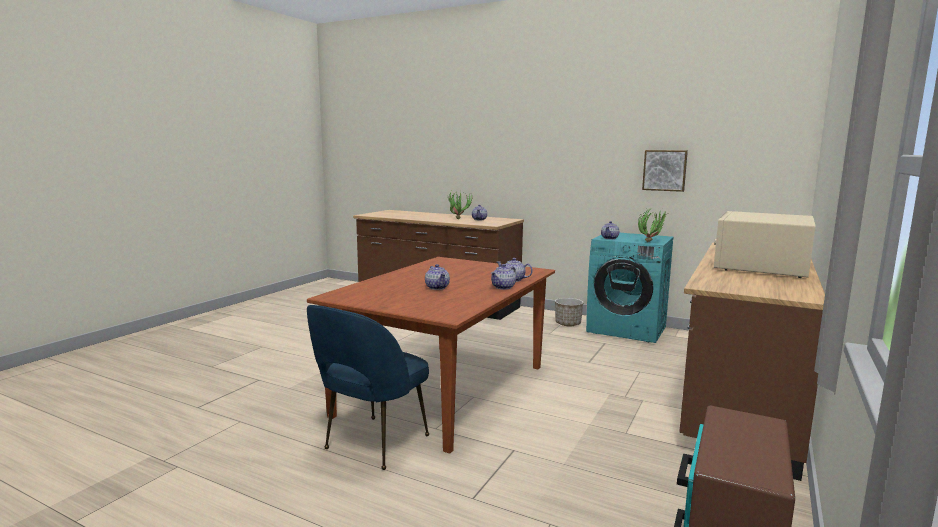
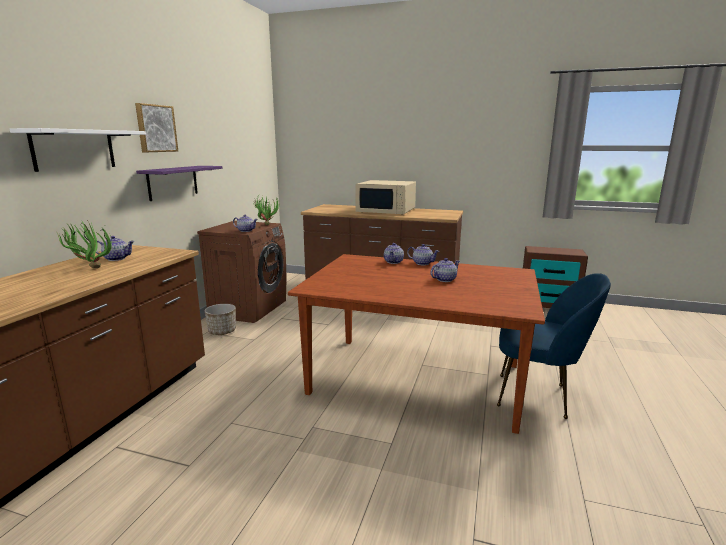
camera: 100 degrees left, 5 degrees up
(506, 150) = (74, 149): none -> white shelf
(588, 181) = (173, 182): none -> purple shelf
(626, 331) = (249, 310): turquoise washing machine -> brown washing machine
(664, 170) = (220, 163): picture -> picture (155, 128)

